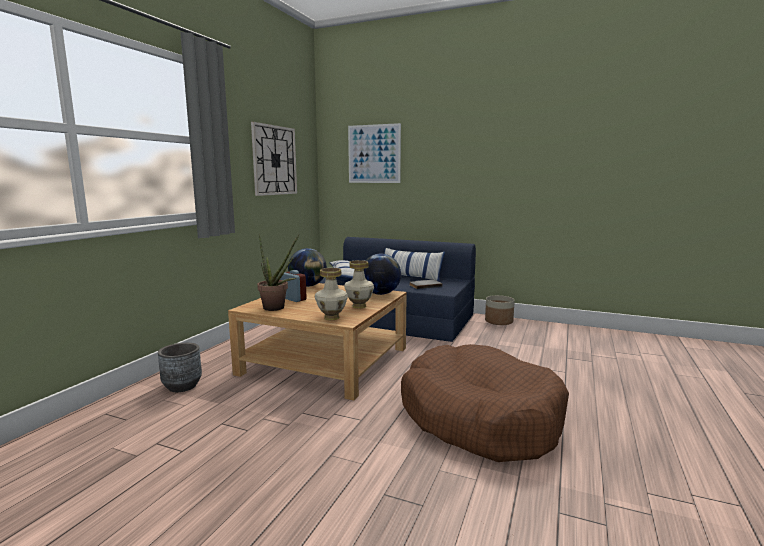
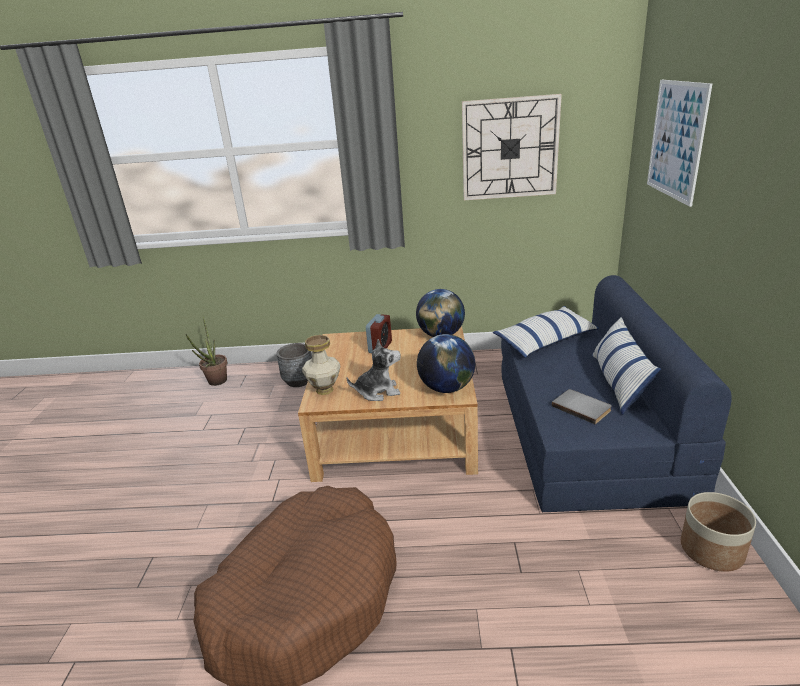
camera: 70 degrees right, 15 degrees up
(277, 308) = (340, 352): potted plant -> potted plant (215, 383)
(359, 306) = (378, 392): vase -> plush toy

